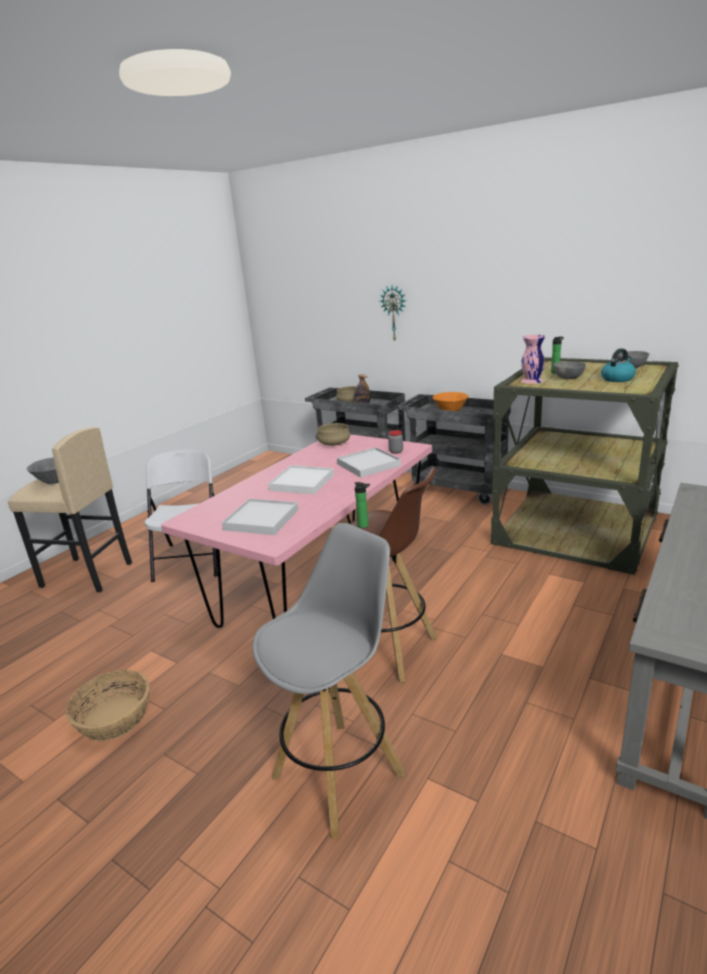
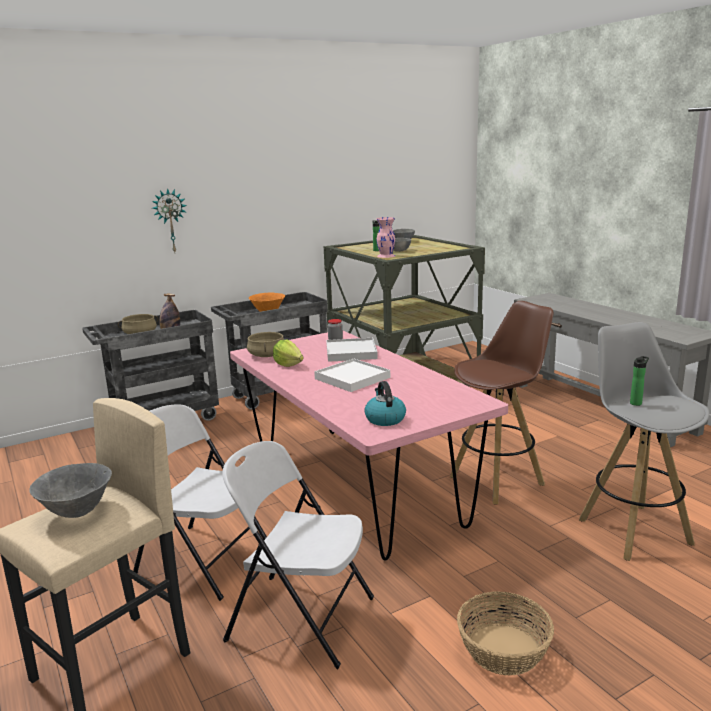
camera: 65 degrees left, 5 degrees down
(138, 616) = (301, 618): none -> white chair
(261, 519) = (421, 401): white tray -> none
(318, 455) = (288, 364): none -> lettuce
(364, 526) = (482, 371): bottle -> bottle (636, 403)
(617, 379) = (424, 246): kettle -> kettle (384, 419)

